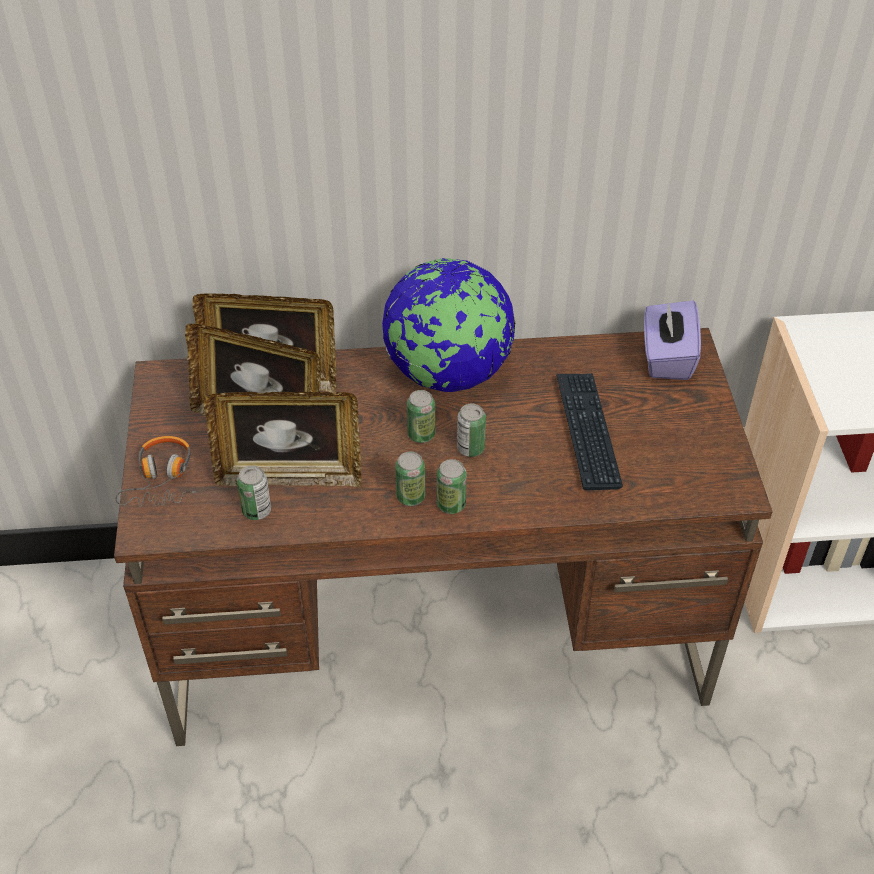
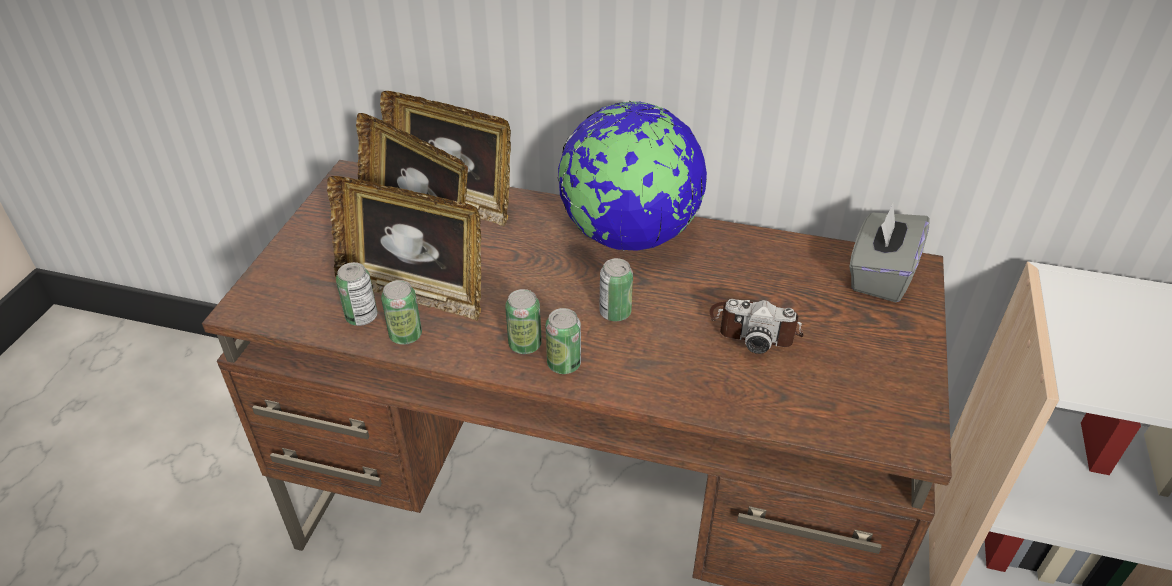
camera: 20 degrees right, 5 degrees down
(161, 479) = (292, 264): headphones -> none
(421, 434) = (570, 286): can -> can (405, 335)
(587, 431) = (754, 327): keyboard -> camera
(666, 358) = (880, 274): purple tissue box -> grey tissue box

